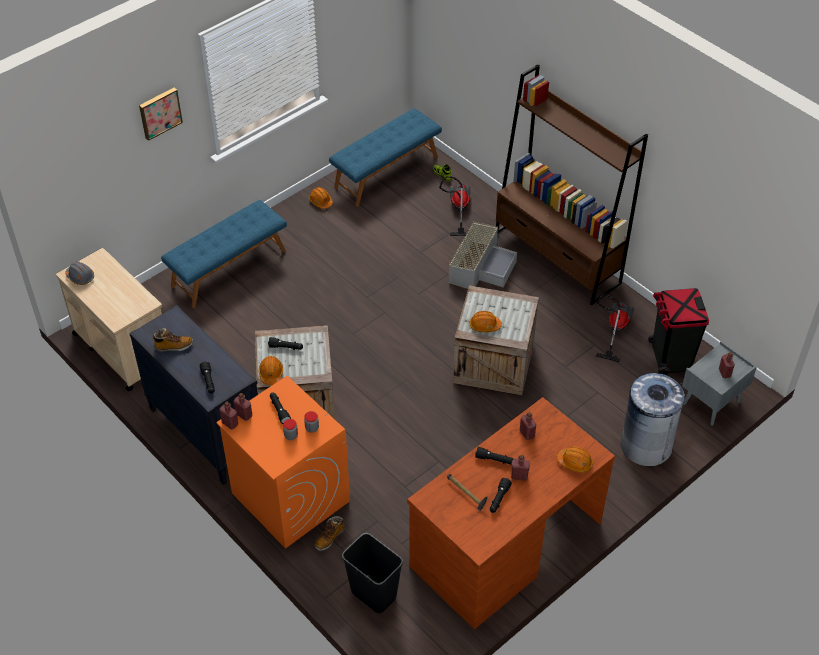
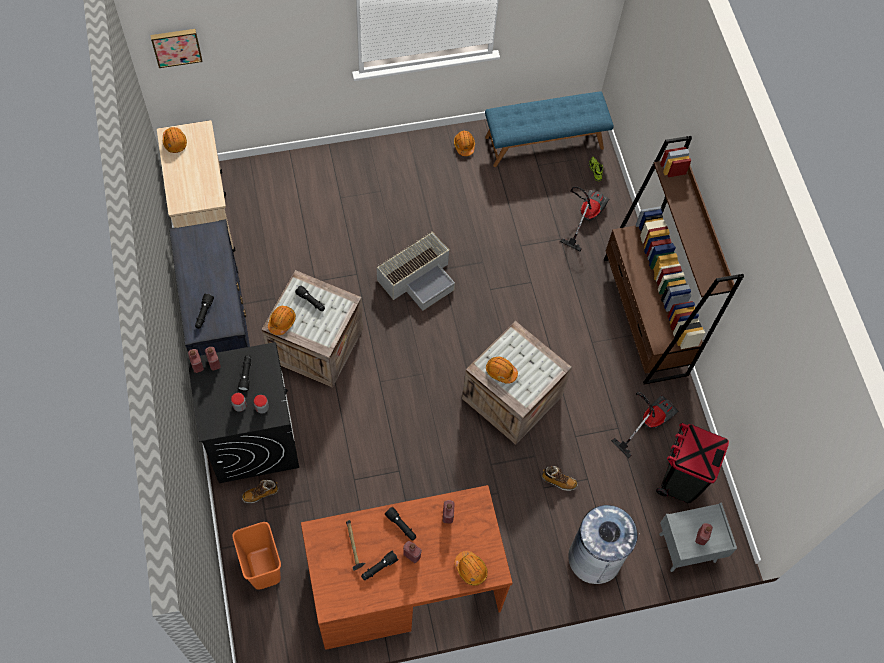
camera: 25 degrees right, 15 degrees up
(80, 277) = (175, 142): grey hard hat -> orange hard hat
(159, 112) = (297, 21): picture -> picture (176, 46)
(173, 346) = (197, 262): boot -> boot (558, 481)
(228, 268) = (339, 177): blue bench -> none
(289, 497) = (252, 435): orange washing machine -> black washing machine
(373, 595) = (262, 568): black trash can -> orange trash can
(481, 266) = (567, 289): grey storage box -> grey storage box (418, 277)

